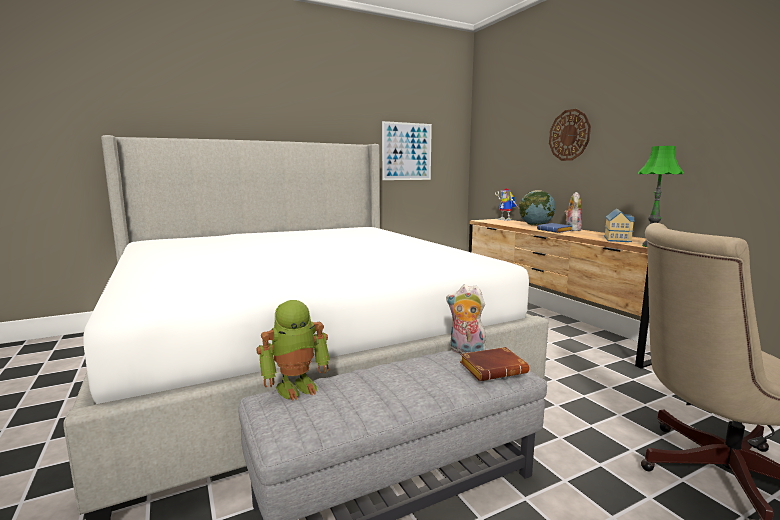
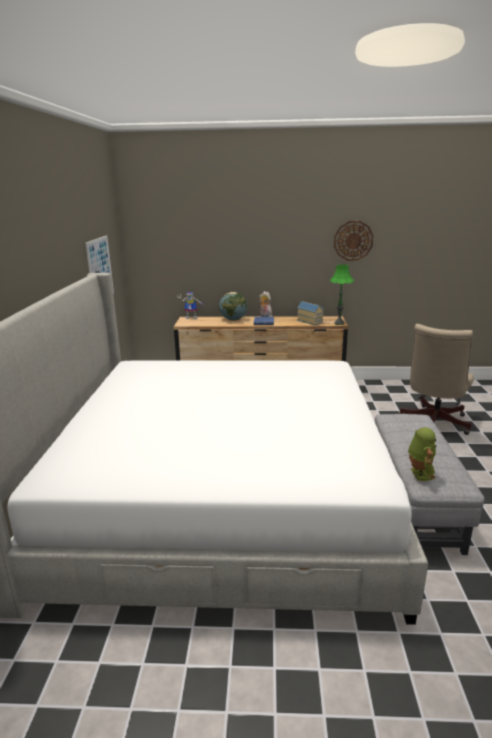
camera: 60 degrees left, 10 degrees up
(465, 352) = (392, 420): plush toy -> none
(493, 368) = (419, 420): brown book -> none
(569, 135) = (246, 247): wall clock -> wall clock (353, 240)

